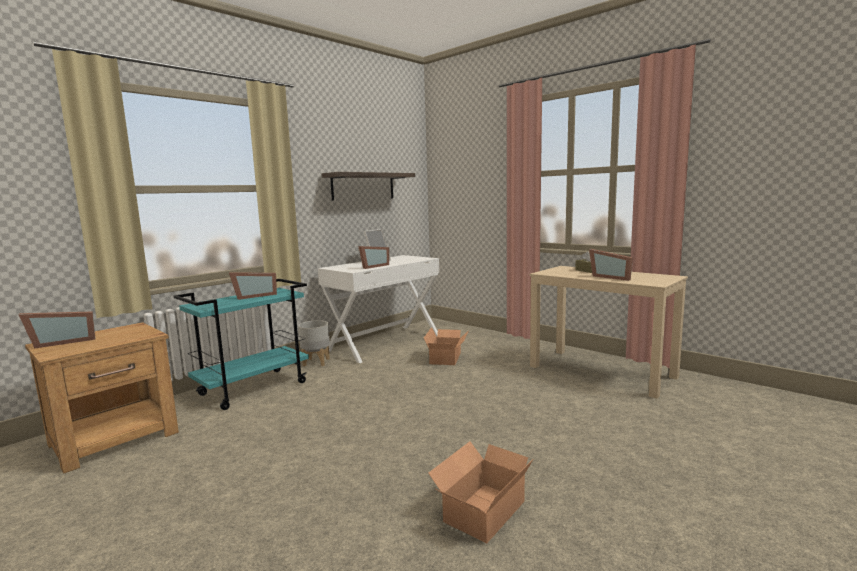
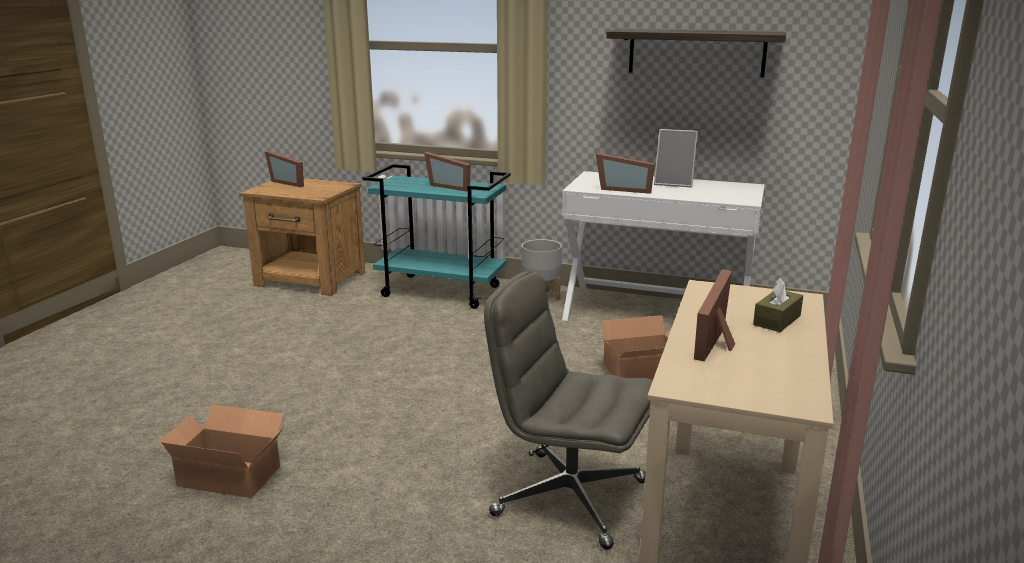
camera: 65 degrees right, 10 degrees up
(566, 396) = (568, 497): none -> grey office chair

